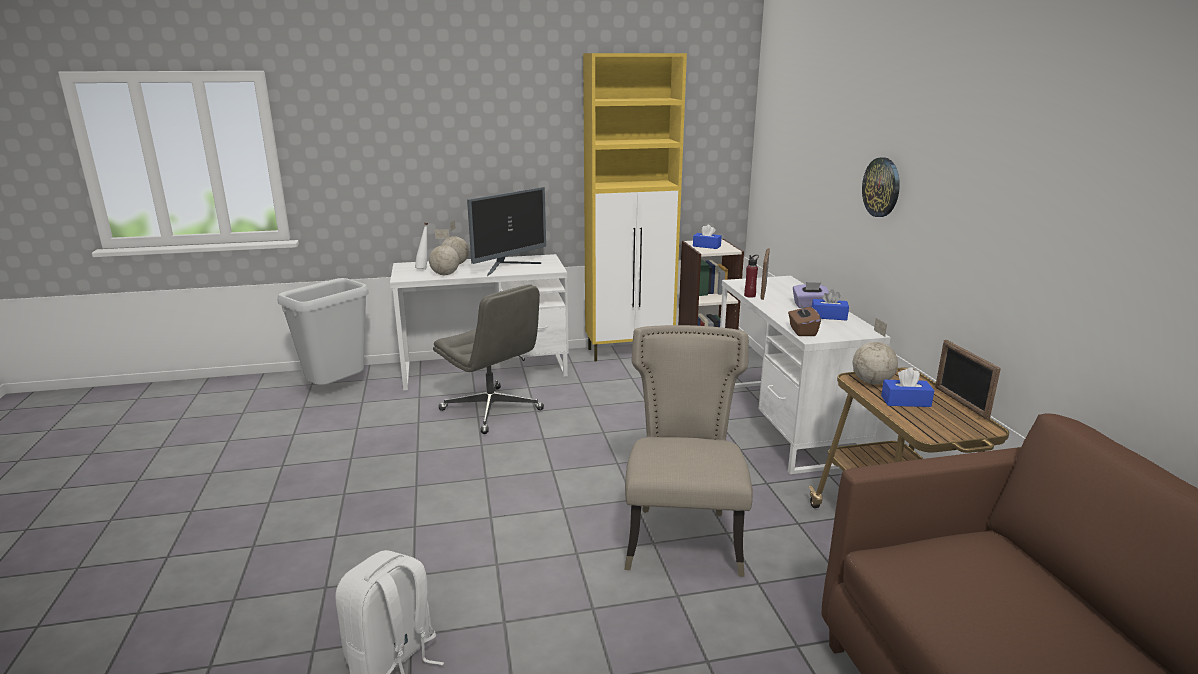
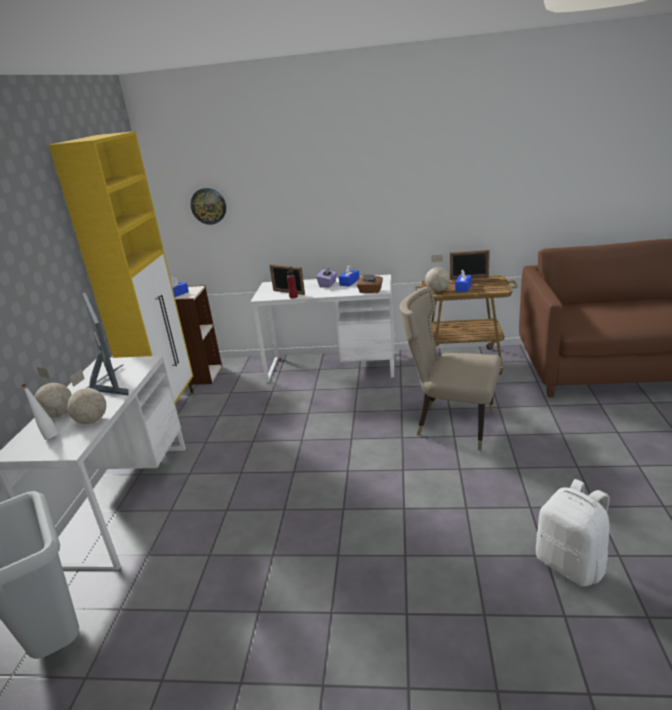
camera: 70 degrees left, 5 degrees up
(492, 410) = (221, 499): grey office chair -> none
(882, 187) = (346, 193): wall clock -> wall clock (208, 206)

